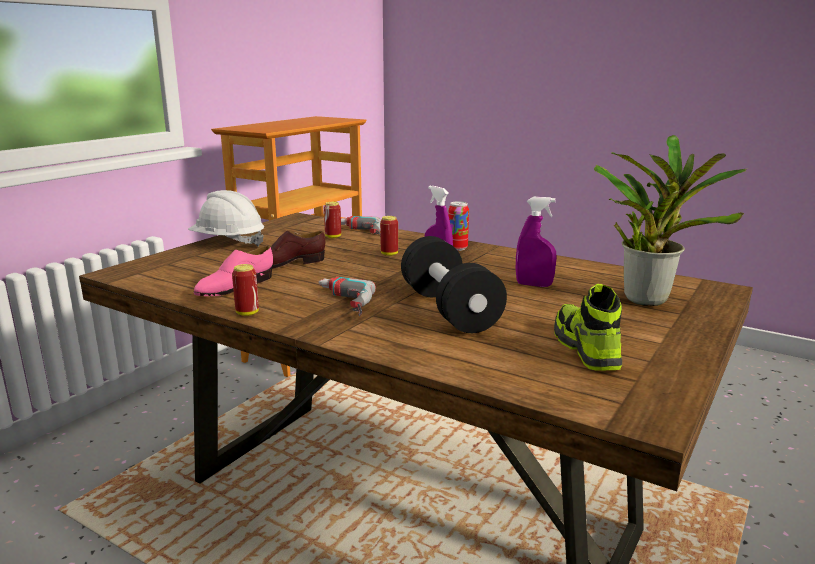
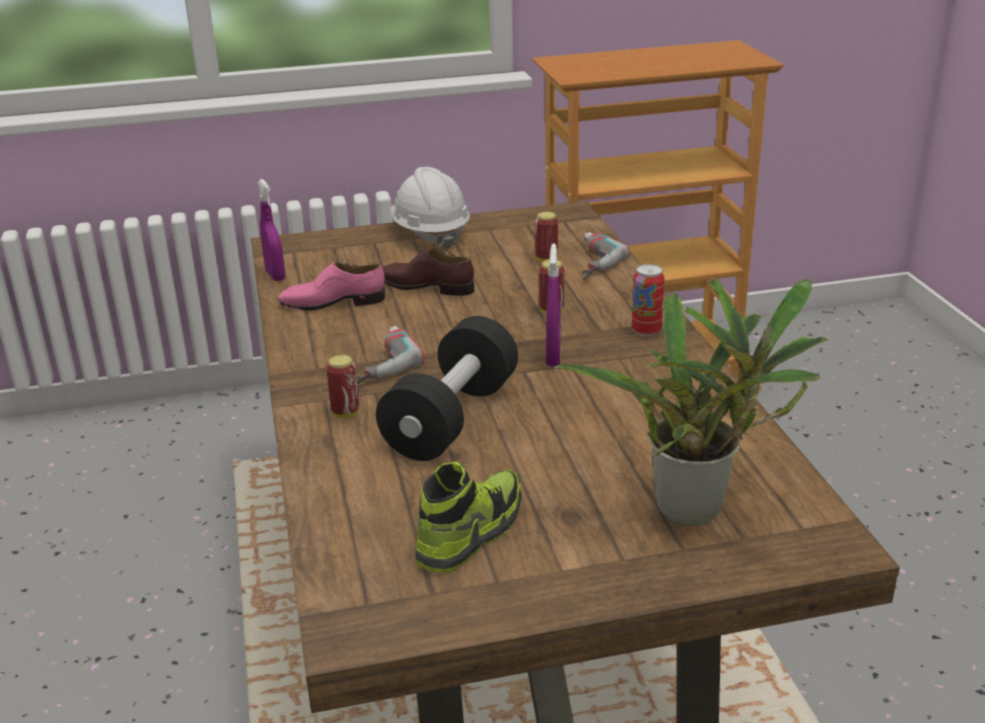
camera: 45 degrees right, 10 degrees up
(247, 313) = (287, 342): can -> can (345, 413)
(534, 285) = (609, 426): purple spray bottle -> purple spray bottle (275, 275)

